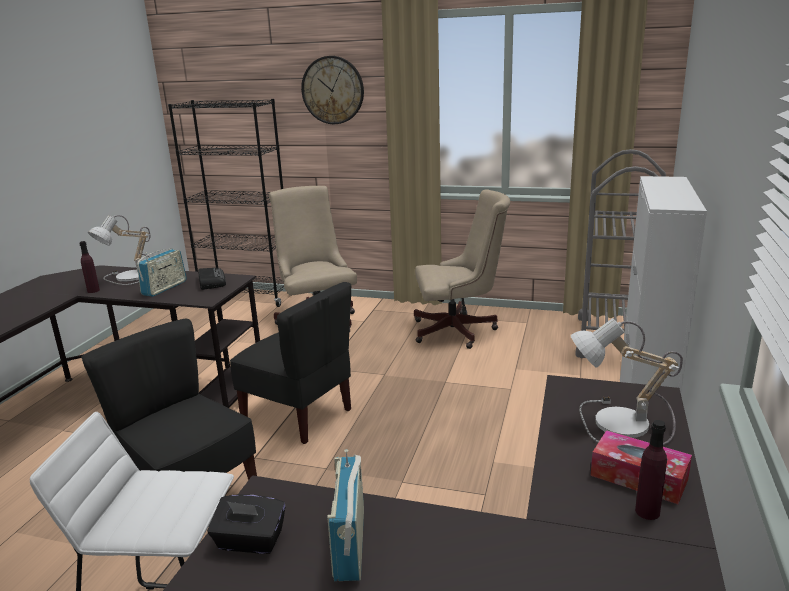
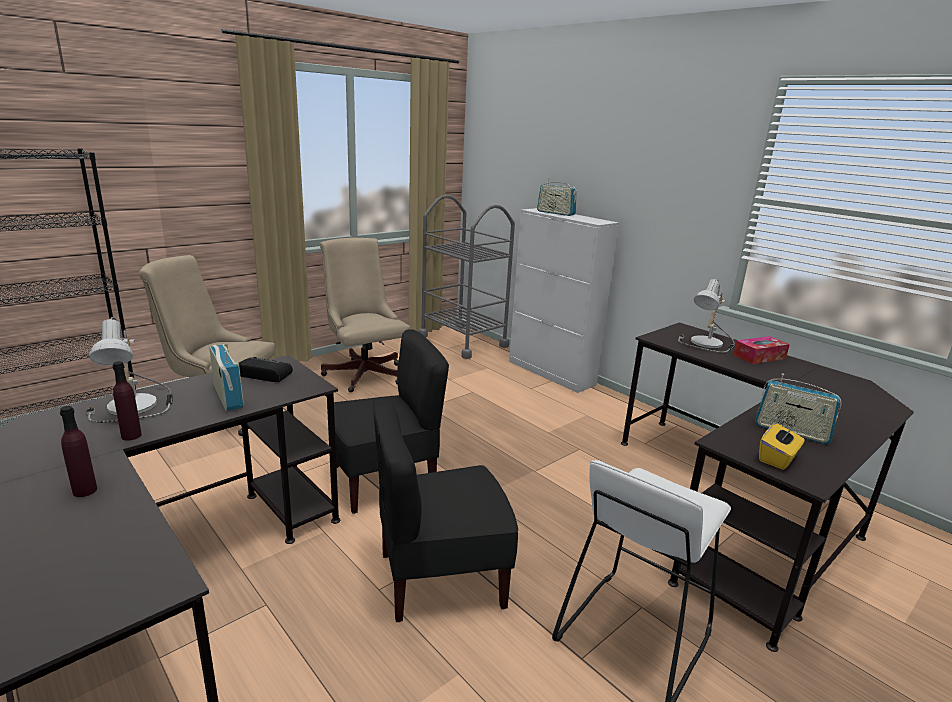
camera: 60 degrees left, 0 degrees up
(250, 541) = (777, 459): black tissue box -> yellow tissue box
(333, 90) = (167, 140): wall clock -> none
(459, 331) = (363, 372): beige office chair -> beige office chair turned 60 degrees counterclockwise
(647, 511) = (789, 365): purple bottle -> purple bottle (85, 491)
(665, 186) = (555, 213): none -> radio

